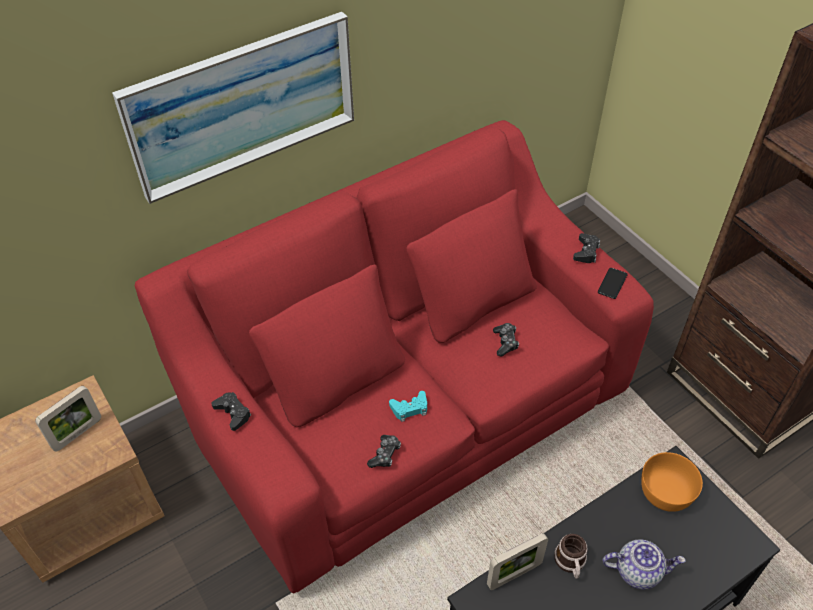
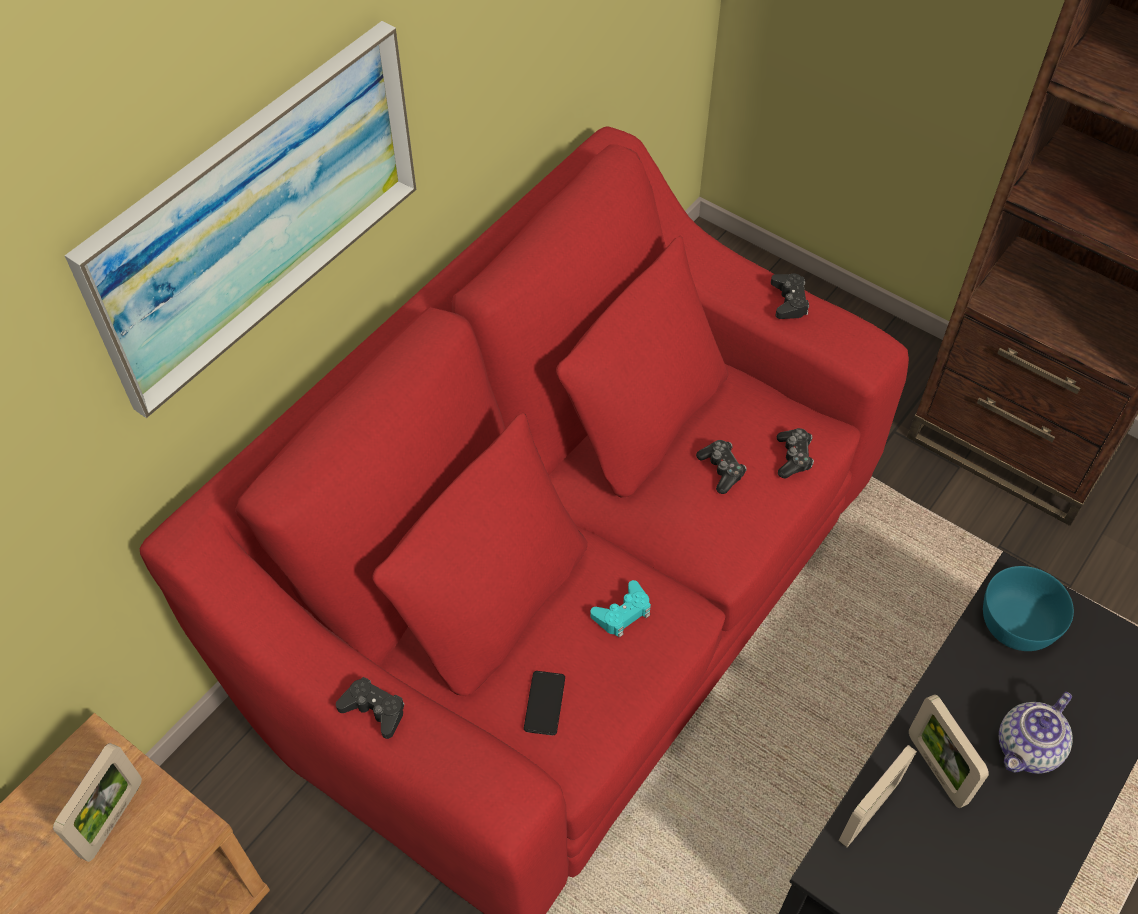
camera: 20 degrees left, 5 degrees up
(385, 455) = (618, 696): game controller -> game controller (793, 457)
(570, 563) = (936, 769): mug -> picture frame
(612, 283) = (846, 340): phone -> phone (544, 703)
(638, 571) = (1028, 749): teapot -> teapot turned 150 degrees clockwise
(665, 492) = (1016, 623): orange bowl -> turquoise bowl

